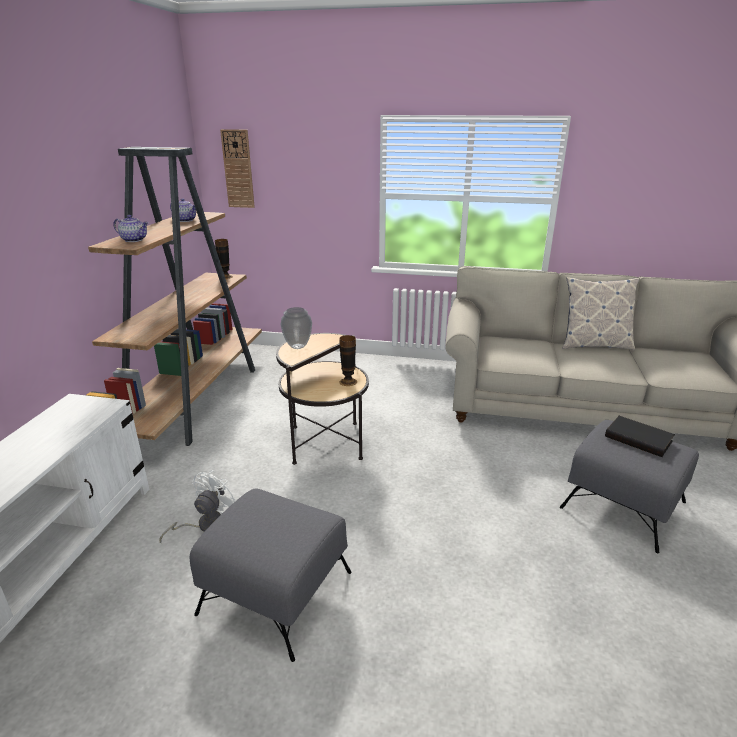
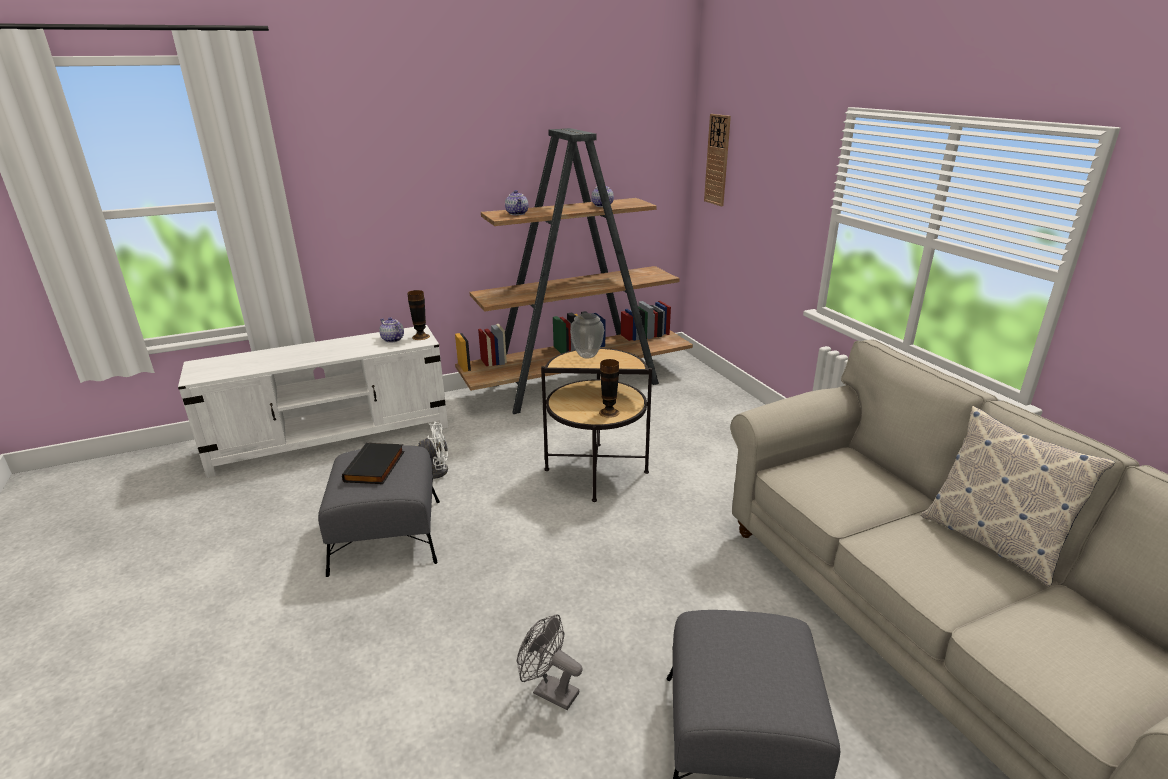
camera: 55 degrees right, 0 degrees up
(65, 420) = (392, 339): none -> teapot
(225, 277) = (658, 274): vase -> vase (421, 336)
(542, 564) = (549, 691): none -> grey fan
(639, 438) = (770, 659): black book -> black book (376, 467)

